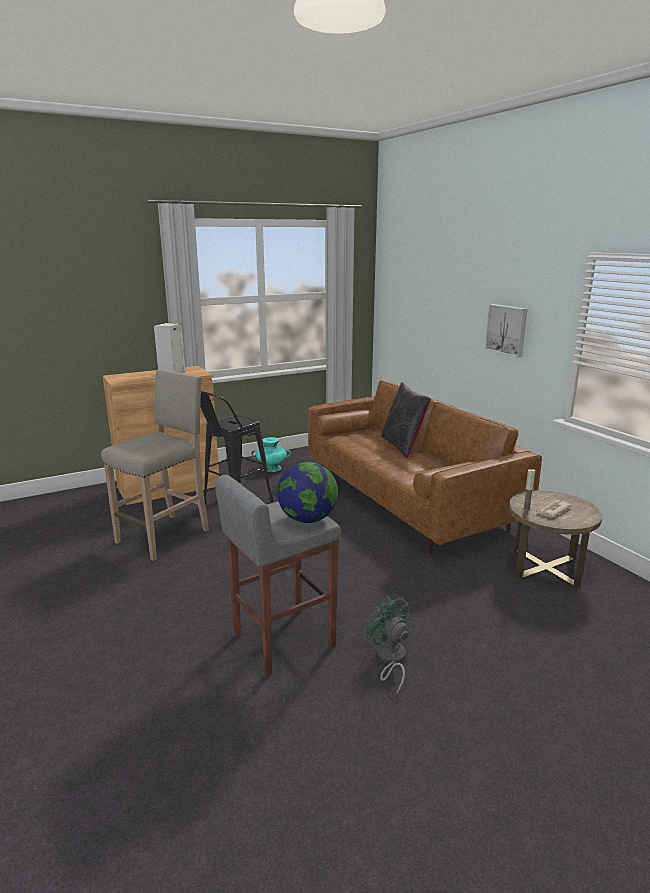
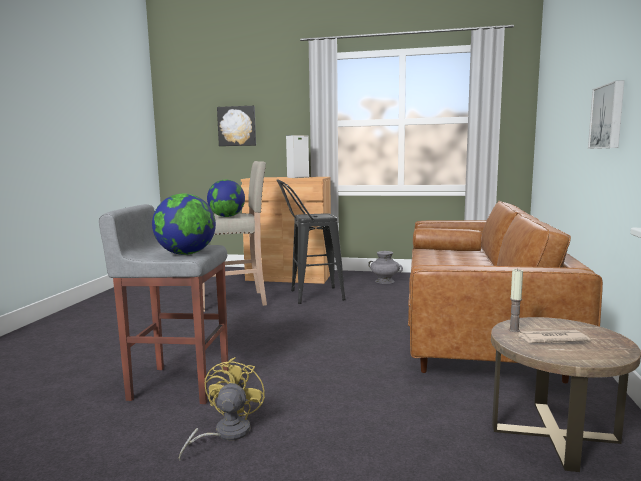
camera: 40 degrees right, 10 degrees down
(60, 309) = (237, 126): none -> picture
(158, 445) = (227, 216): none -> globe
(271, 468) = (385, 281): turquoise vase -> grey vase
(390, 659) = (225, 434): green fan -> yellow fan
(402, 446) = (482, 264): black pillow -> none

